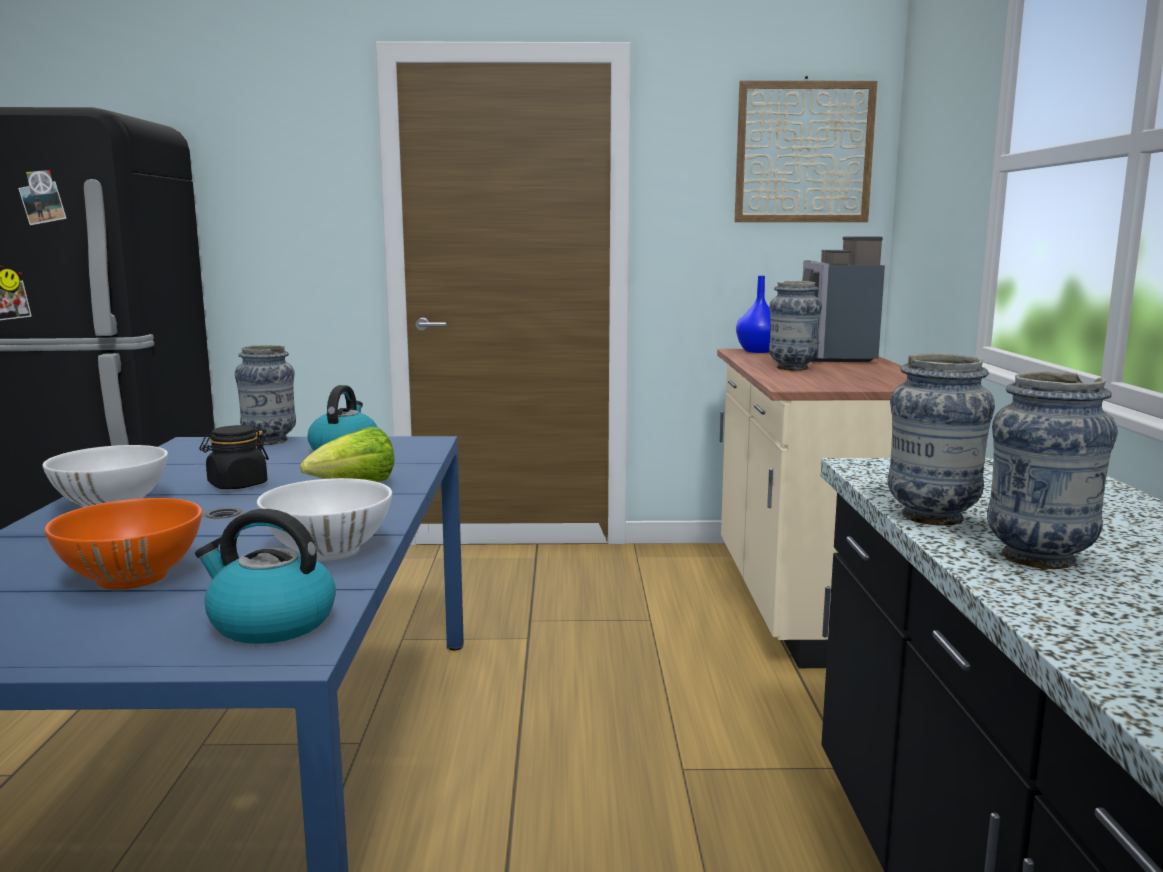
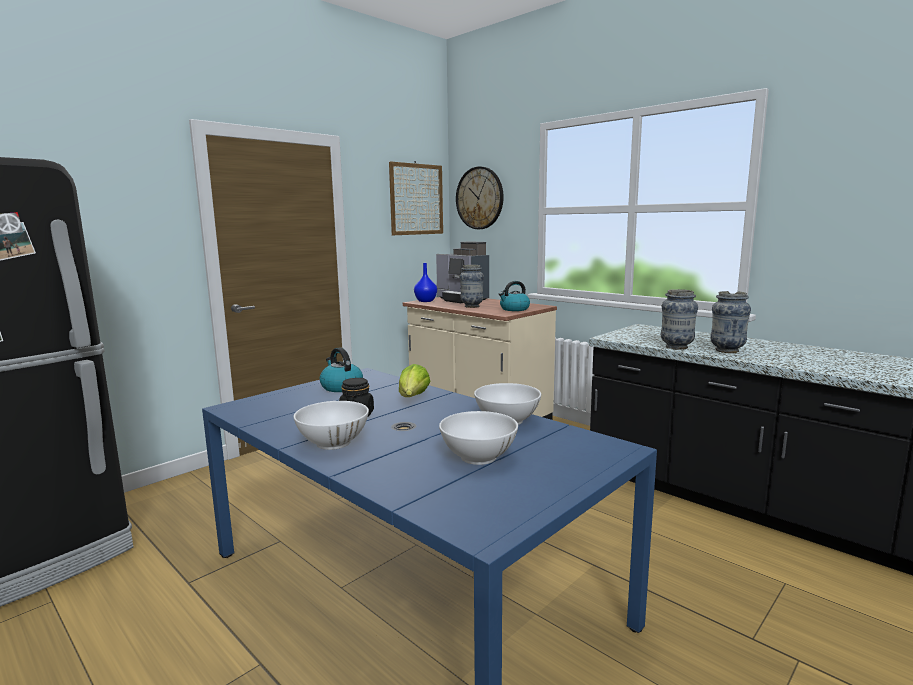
camera: 45 degrees left, 0 degrees up
(132, 577) = (478, 457): orange bowl -> white bowl
(270, 441) = (278, 394): vase -> none
(270, 623) = (585, 445): kettle -> kettle (514, 309)
(927, 144) = (479, 198): none -> wall clock

